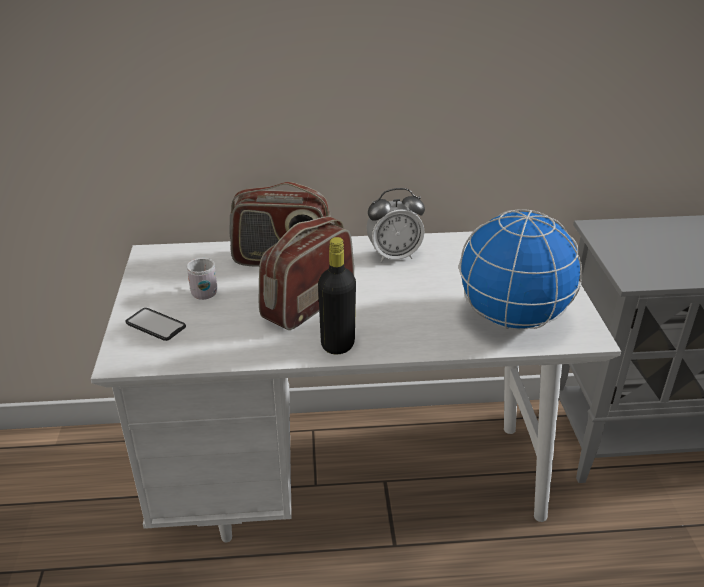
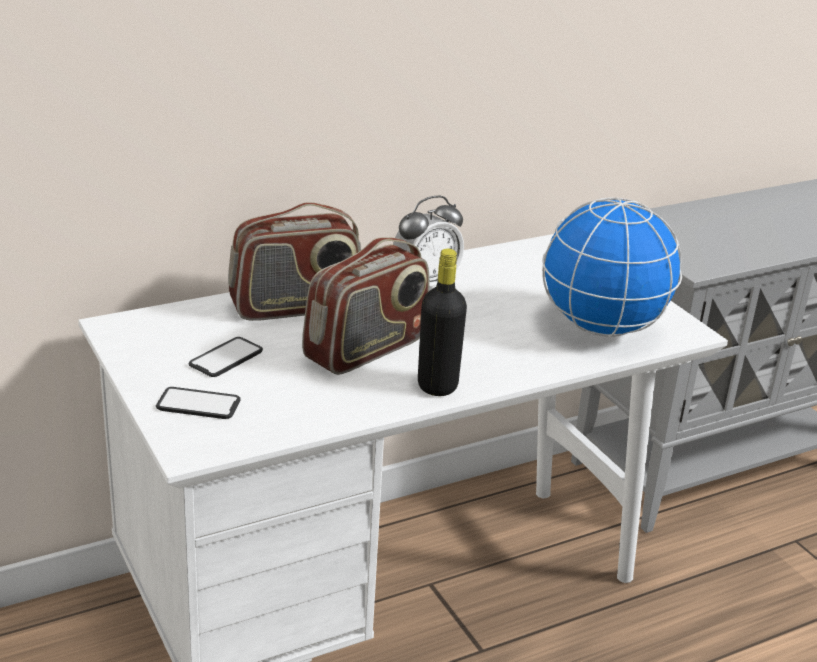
camera: 25 degrees left, 5 degrees down
(203, 292) = (226, 358): white mug -> phone
(308, 303) = (367, 349): radio -> radio turned 150 degrees counterclockwise

